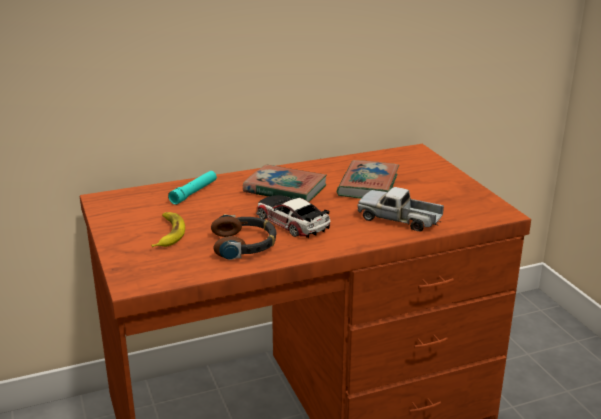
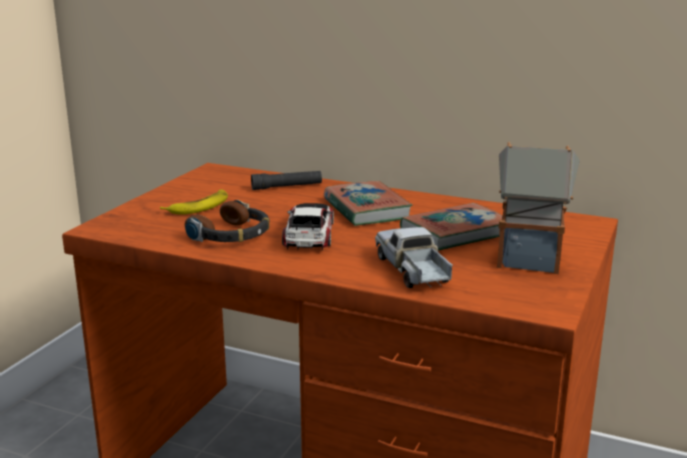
camera: 45 degrees right, 5 degrees down
(194, 192) = (287, 187): turquoise flashlight -> black flashlight
(436, 186) = (531, 259): none -> toy house

